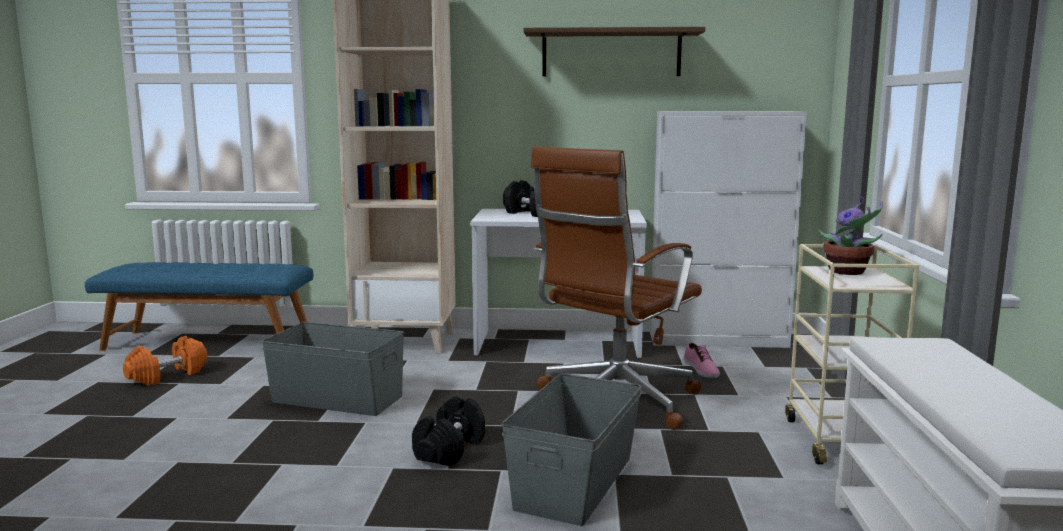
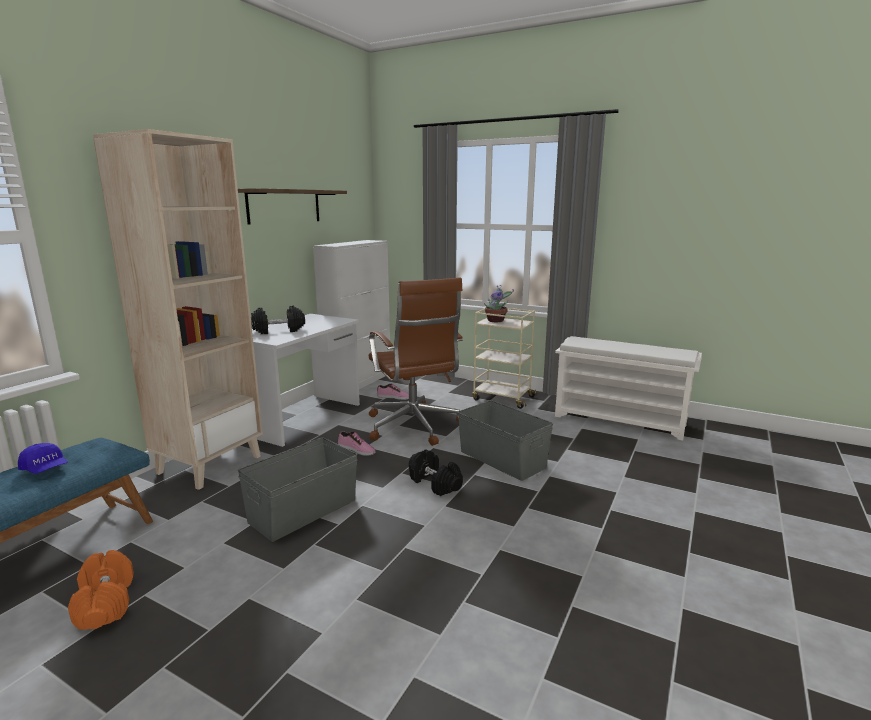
camera: 65 degrees left, 5 degrees up
(232, 267) = (45, 469): none -> blue cap
(503, 387) = (356, 449): none -> shoe

